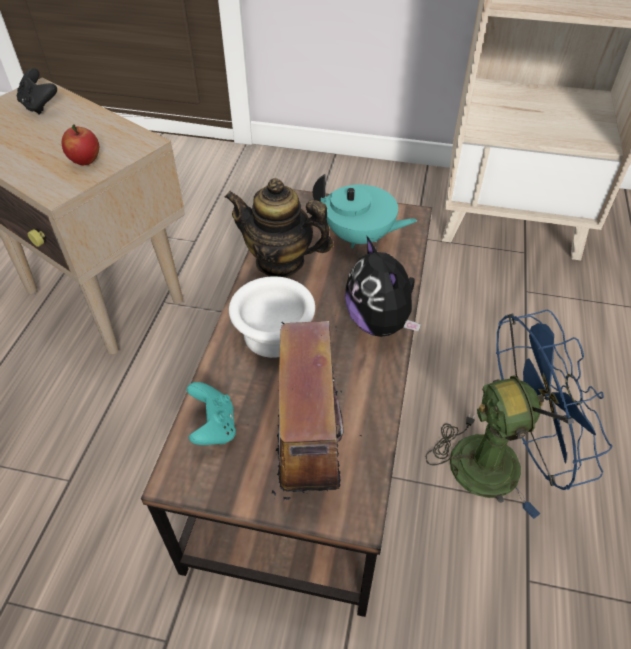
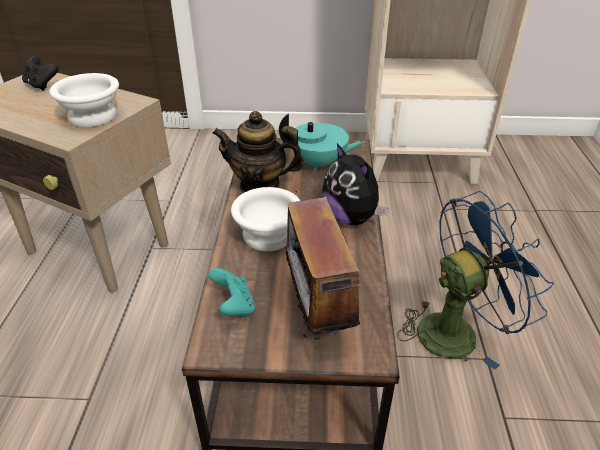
camera: 10 degrees left, 10 degrees down
(85, 161) = (90, 117): apple -> white bowl

